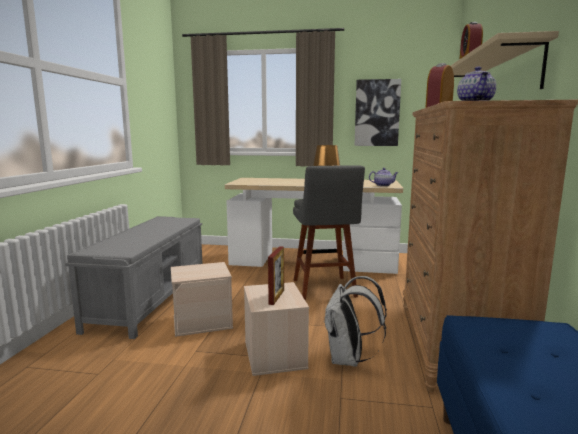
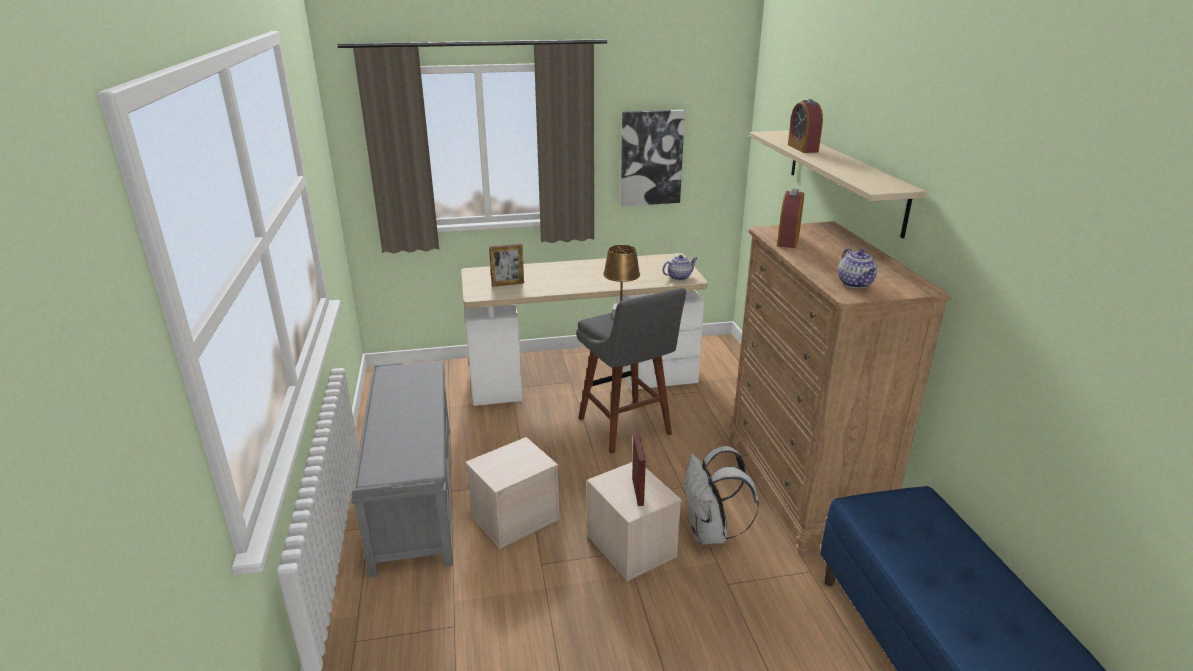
camera: 20 degrees left, 15 degrees up
(261, 181) = (508, 284): none -> picture frame

